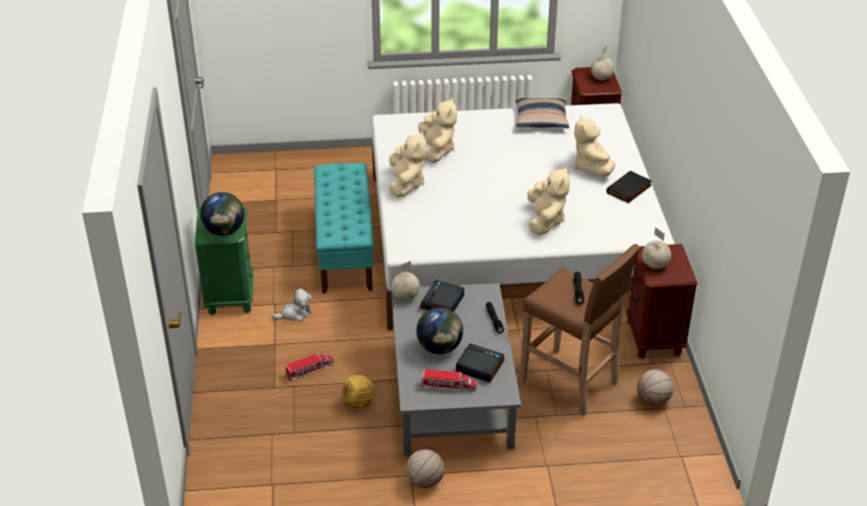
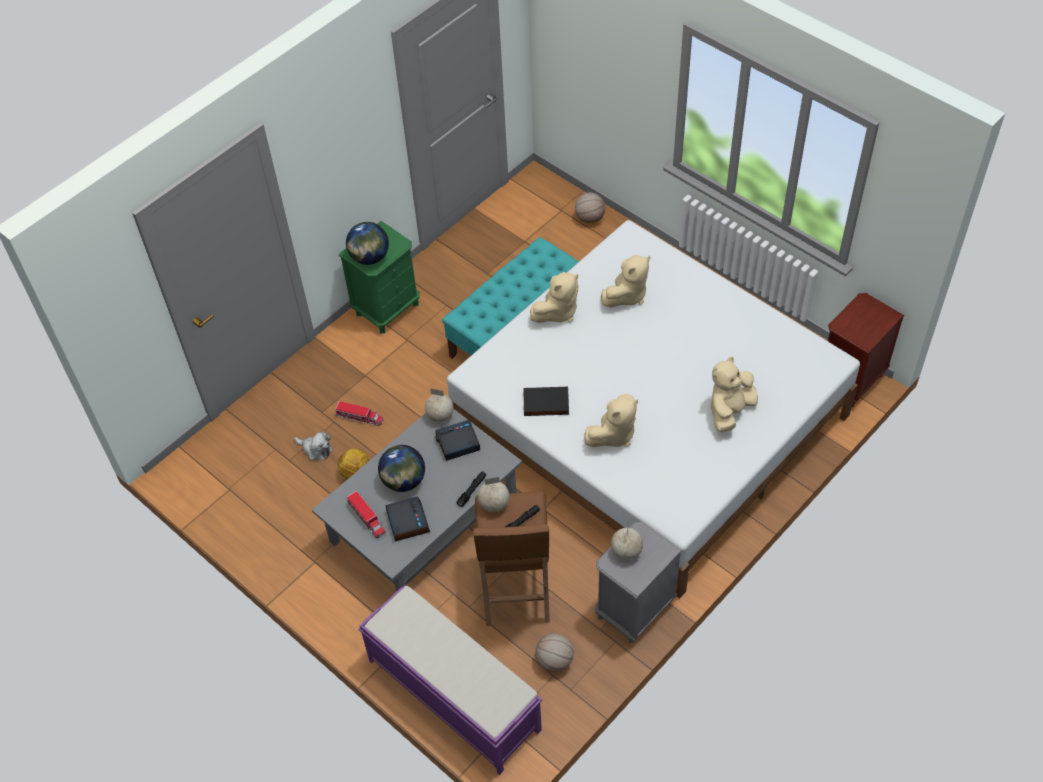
camera: 50 degrees right, 15 degrees up
(295, 314) = (409, 360): plush toy -> plush toy (316, 449)
(425, 481) = (316, 575): basketball -> basketball (589, 218)
(541, 119) = (759, 327): pillow -> none
(602, 78) = (872, 323): globe -> globe (494, 504)
(623, 469) = (452, 694): none -> purple bench
(629, 189) = (728, 460): black book -> black book (545, 404)
(654, 338) = (633, 610): brown nightstand -> grey nightstand

